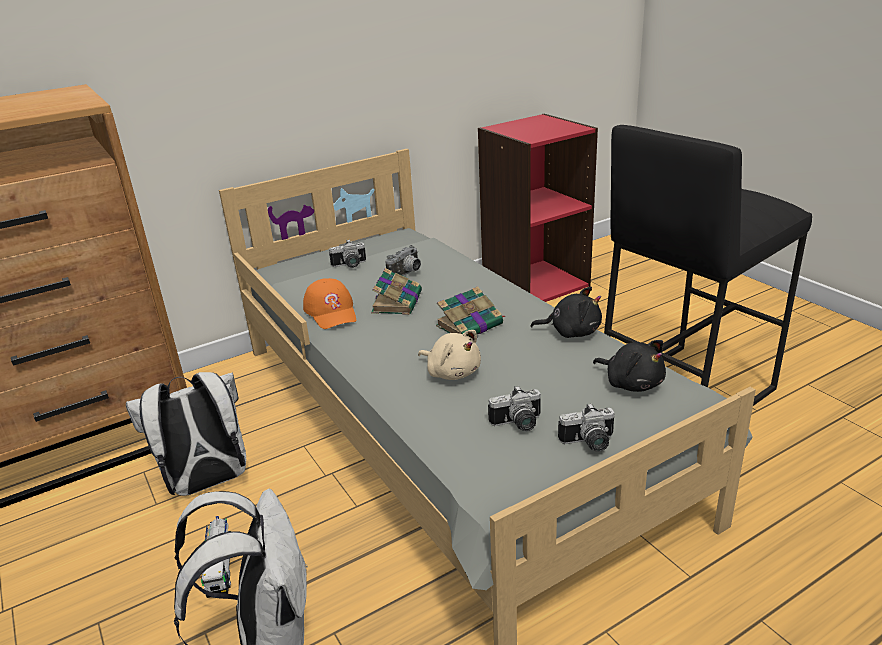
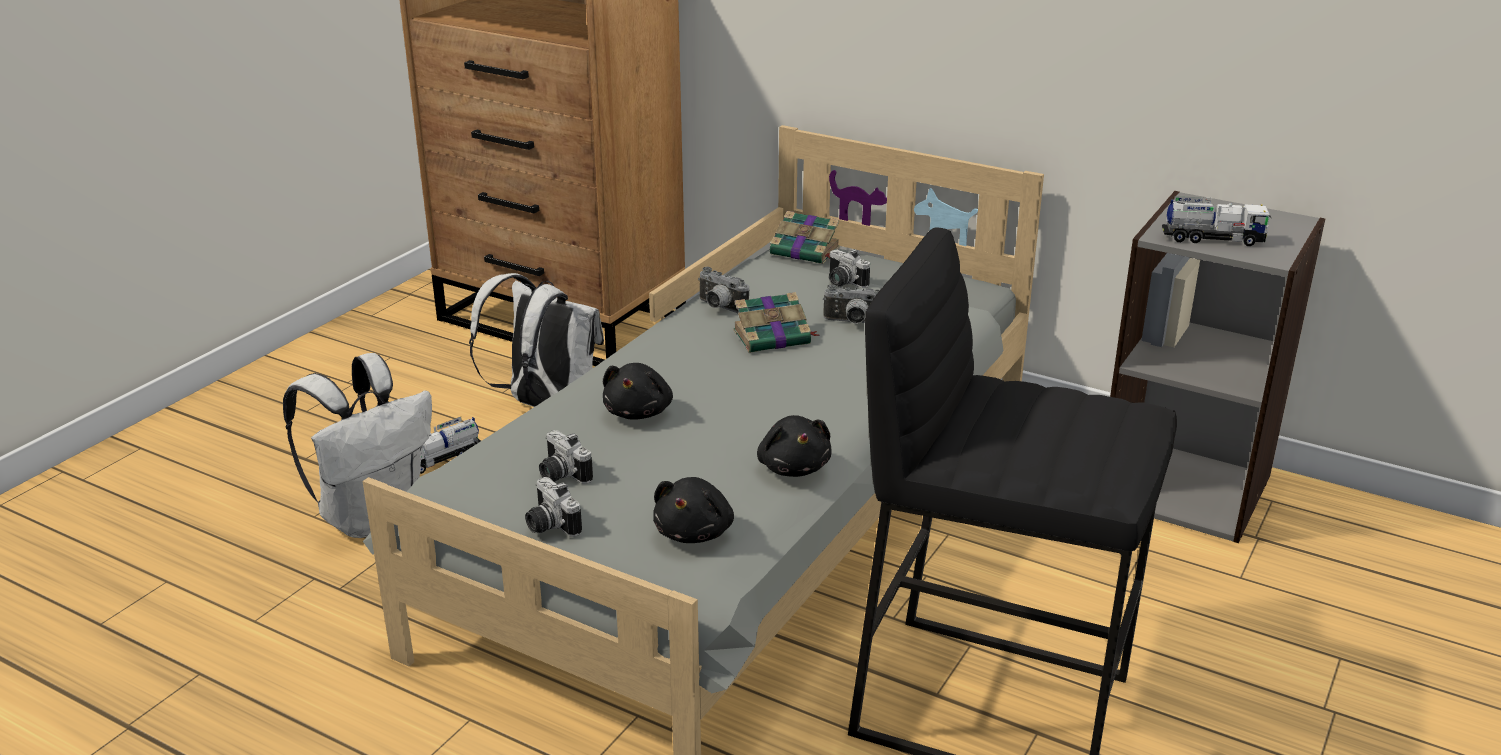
camera: 60 degrees right, 0 degrees up
(331, 311) = (719, 308): orange cap -> camera
(452, 372) = (639, 412): beige plush toy -> black plush toy
(471, 325) = (755, 396): book -> book (806, 251)
(535, 283) = (1184, 487): red bookcase -> grey bookcase
(546, 132) = (1212, 239): none -> toy truck

